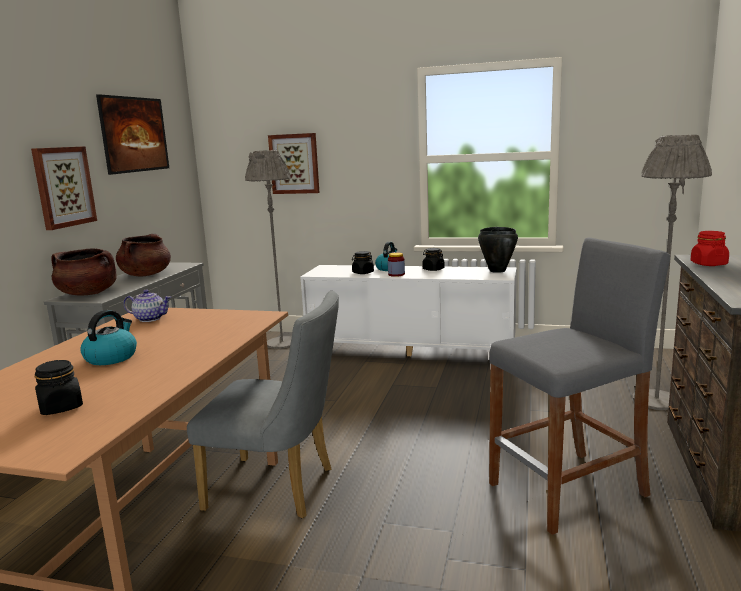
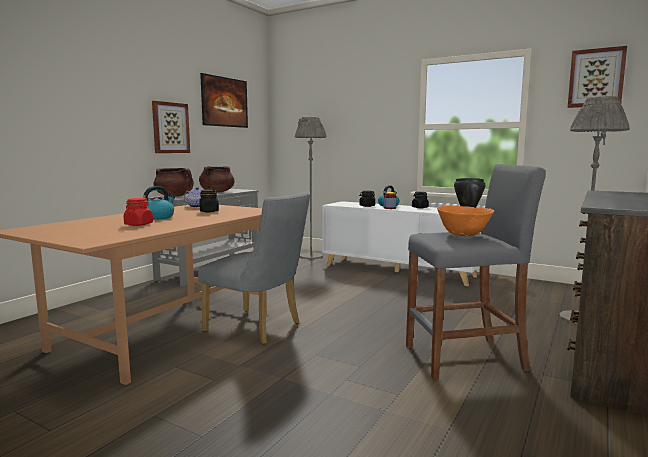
camera: 15 degrees right, 5 degrees down
(61, 407) = (109, 230): black jar -> black jar (209, 211)
(294, 163) = (332, 129): picture -> picture (596, 78)
(565, 340) = (463, 235): none -> orange bowl
(708, 264) = (606, 194): red jar -> red jar (138, 224)

